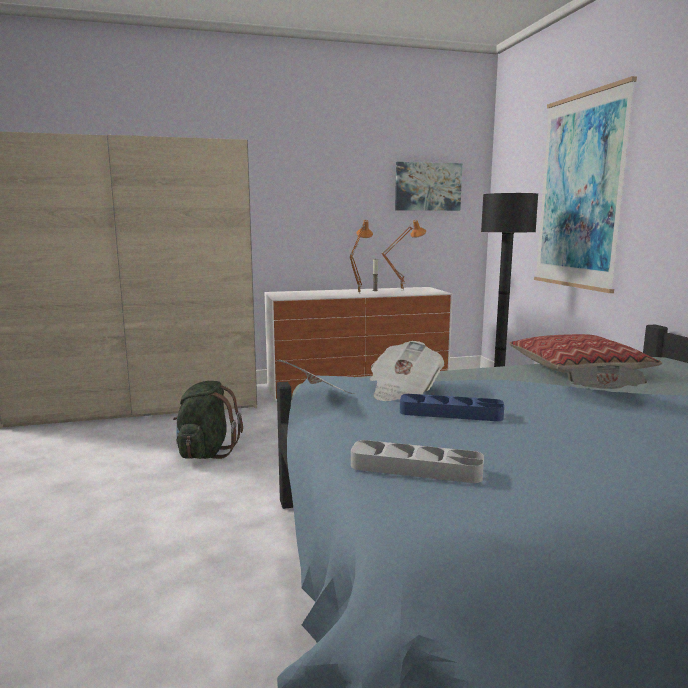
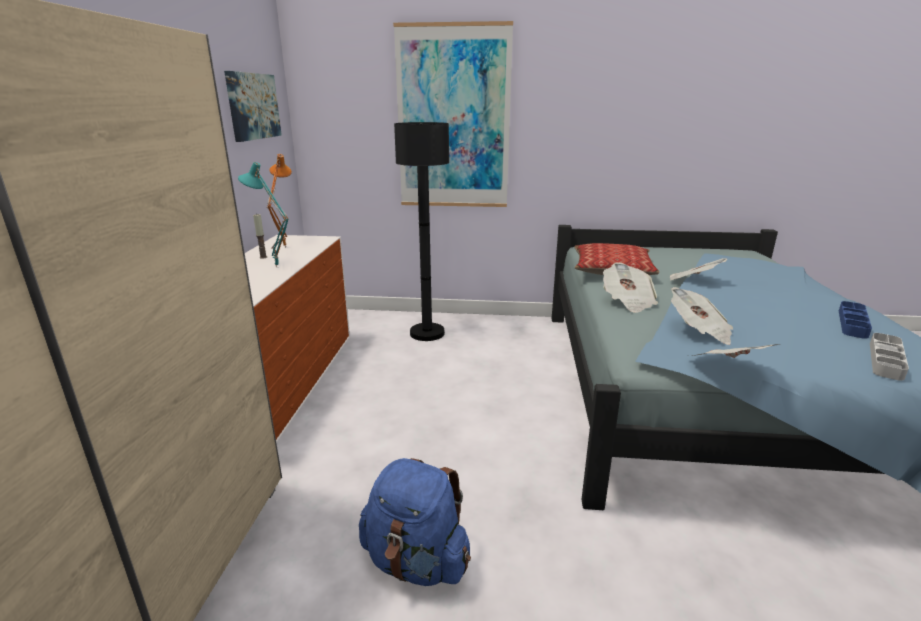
camera: 70 degrees left, 10 degrees up
(206, 452) = (416, 562): green backpack -> blue backpack
(358, 293) = (275, 267): orange table lamp -> turquoise table lamp
(450, 413) = (757, 327): blue tray -> blue tray (852, 323)
(469, 374) = (628, 301): none -> newspaper

